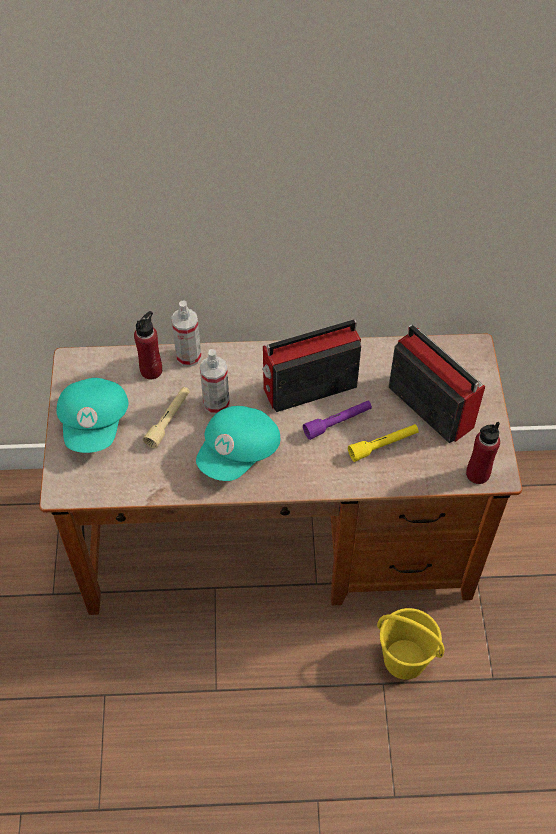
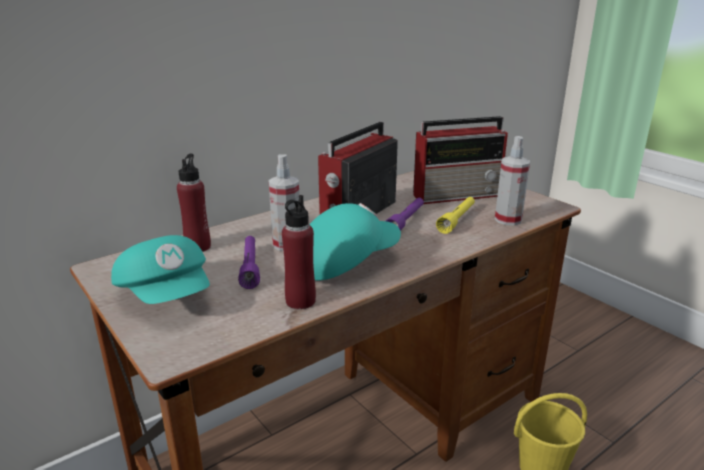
camera: 35 degrees left, 30 degrees down
(169, 420) = (250, 267): beige flashlight -> purple flashlight
(188, 356) = (228, 229): spray bottle -> spray bottle (508, 220)
(239, 453) = (345, 262): turquoise cap -> turquoise cap turned 120 degrees counterclockwise
(429, 405) = (458, 195): radio -> radio turned 150 degrees clockwise
(477, 474) = (541, 210): red bottle -> red bottle (300, 301)

